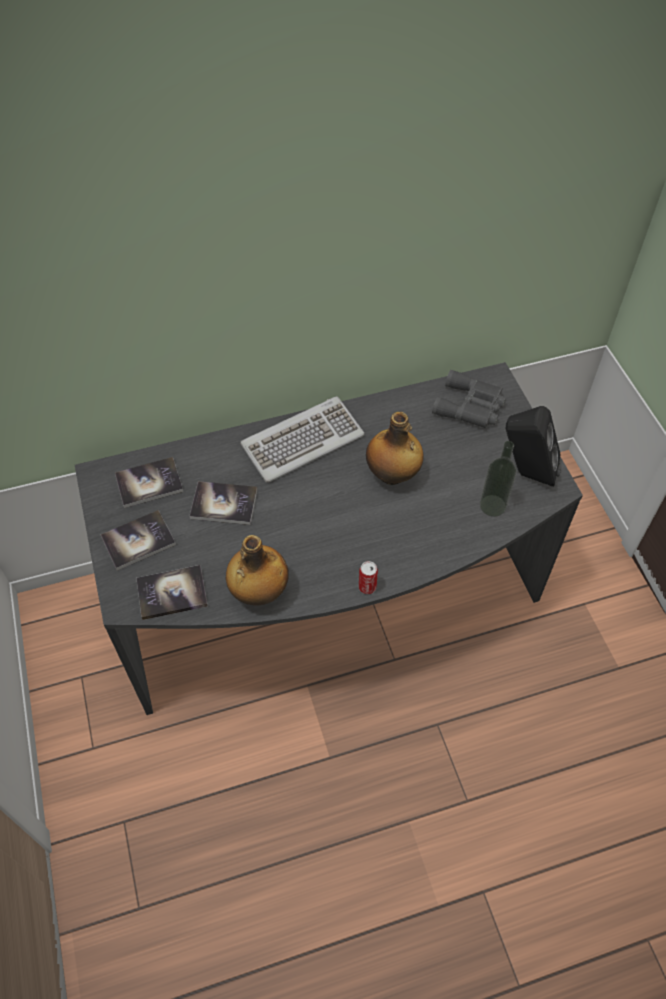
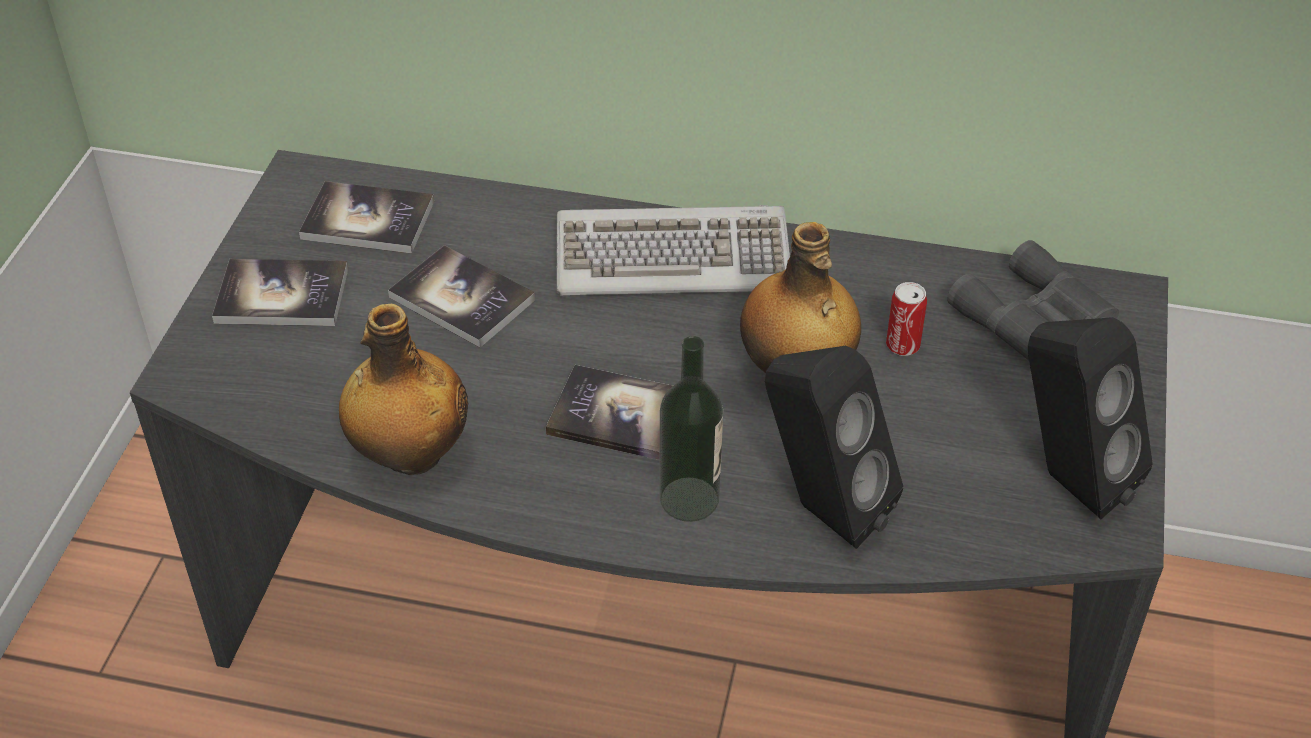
camera: 30 degrees right, 10 degrees down
(172, 593) = (270, 394): book -> book (621, 416)
(367, 587) = (604, 534): can -> can (902, 345)
(444, 532) = (821, 509): none -> black speaker
(493, 505) = (954, 505): bottle -> bottle (689, 499)

